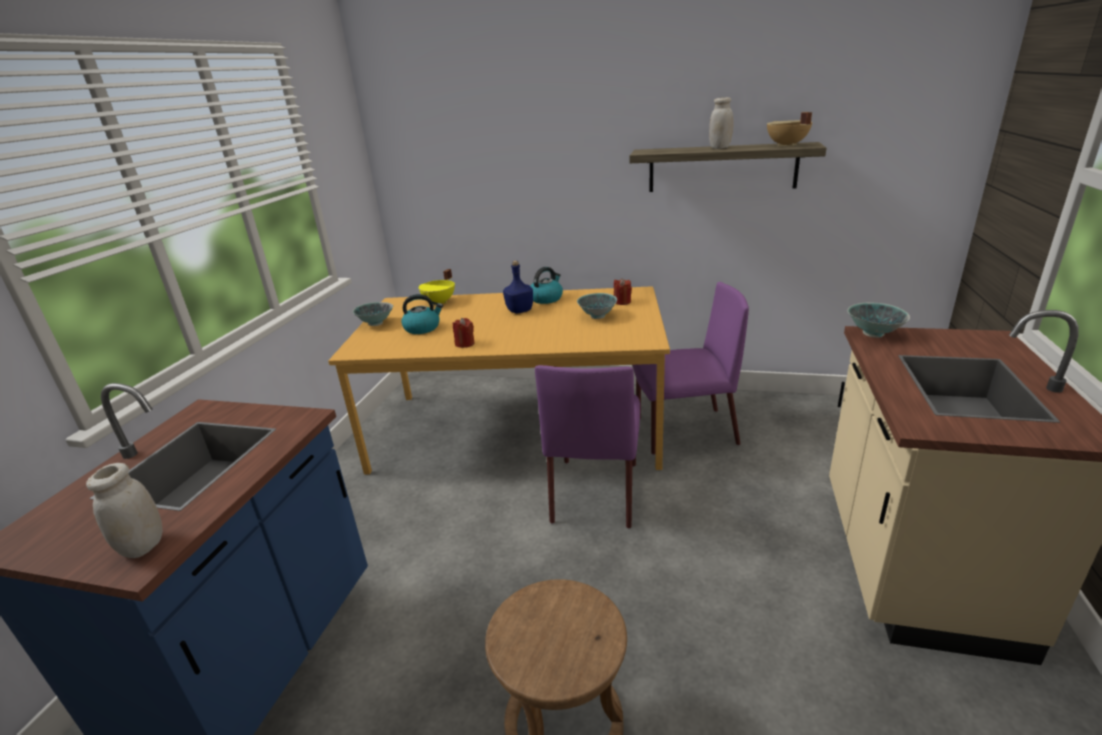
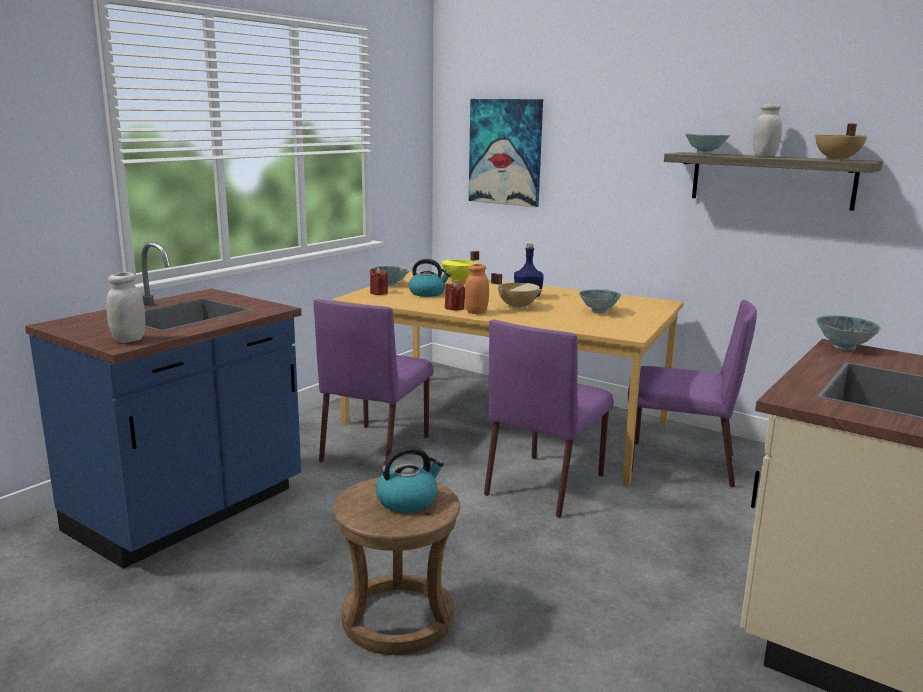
camera: 20 degrees right, 10 degrees down
(417, 496) = (376, 448): none -> purple chair
(453, 165) = (505, 152): none -> picture
(490, 344) = (476, 312): none -> orange jar
(522, 327) = (517, 307): none -> beige cooking pot
(546, 298) = (562, 293): kettle -> kettle (408, 500)
(622, 302) = (636, 306): red candle -> red candle (379, 293)
(663, 150) = (704, 153): none -> bowl

